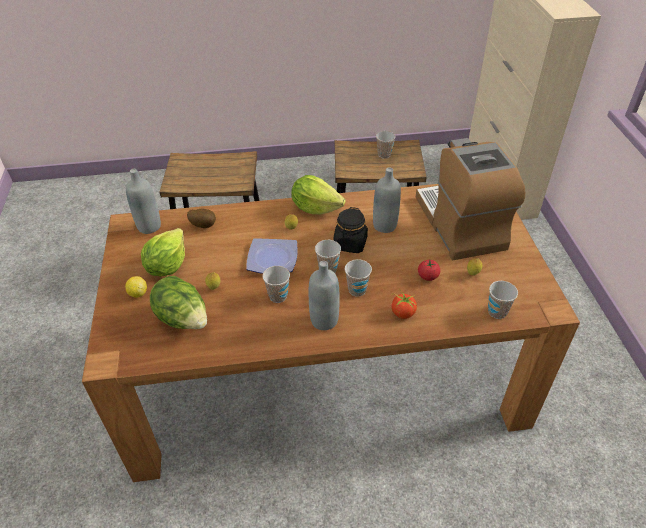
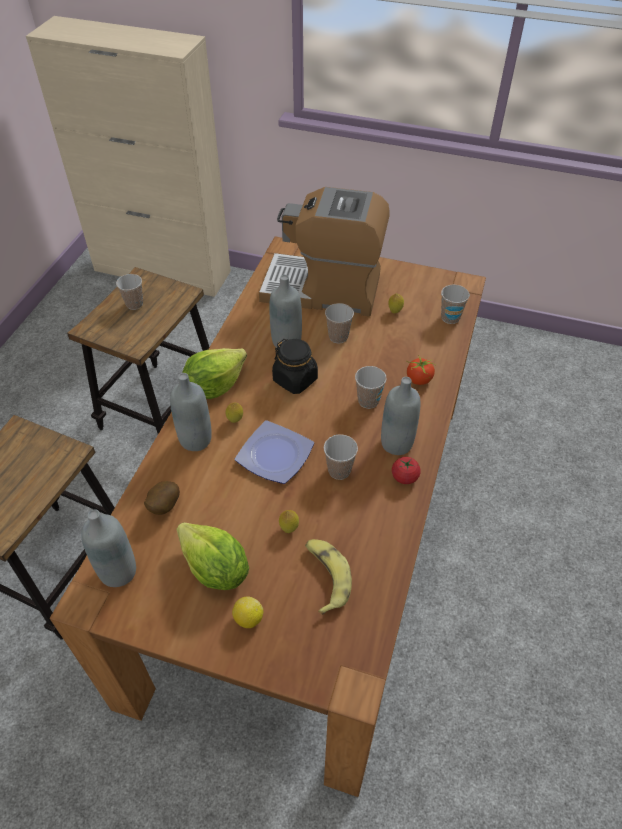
camera: 65 degrees left, 5 degrees up
(183, 319) = (325, 576): lettuce -> banana
(263, 218) = (196, 440): none -> grey bottle
(328, 269) = (323, 413): cup -> cup (338, 337)
(428, 276) = (380, 342): tomato -> tomato (404, 477)

